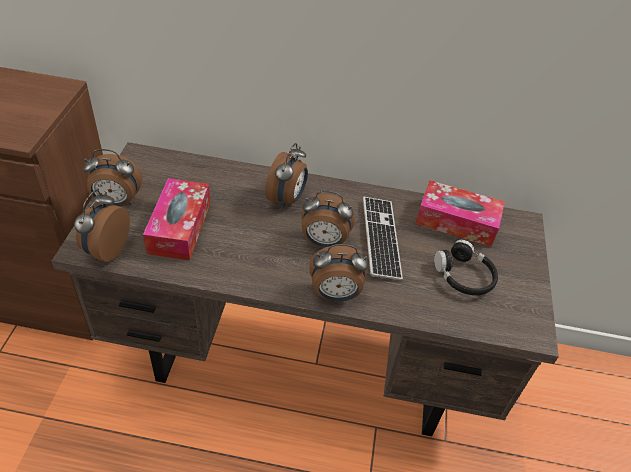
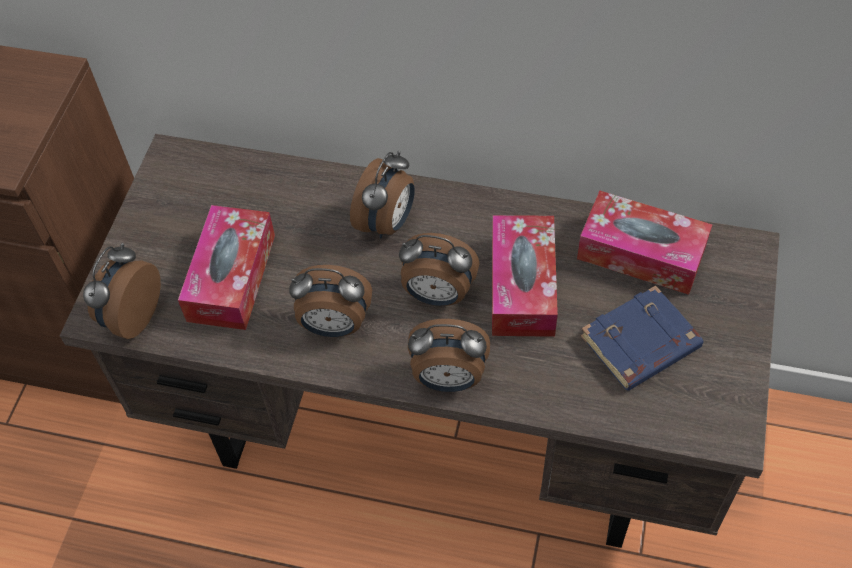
camera: 10 degrees right, 10 degrees up
(117, 202) = (143, 239): alarm clock -> alarm clock (334, 325)
(381, 238) = (522, 286): keyboard -> tissue box
(464, 276) = (640, 344): black headphones -> blue book

